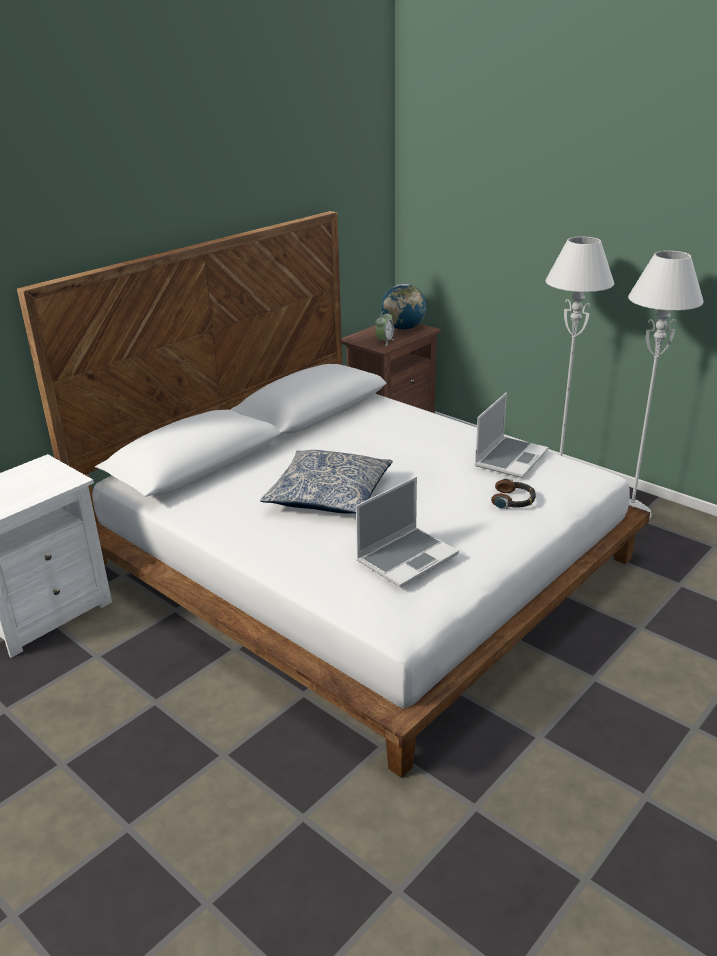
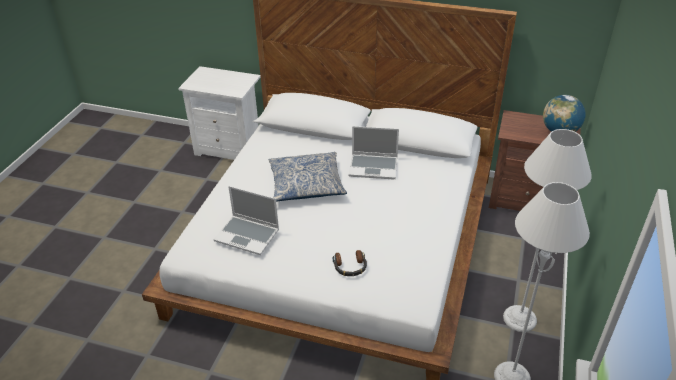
camera: 65 degrees right, 10 degrees up
(384, 342) = (521, 131): alarm clock -> none
(510, 458) = (412, 251): laptop -> laptop (374, 167)

